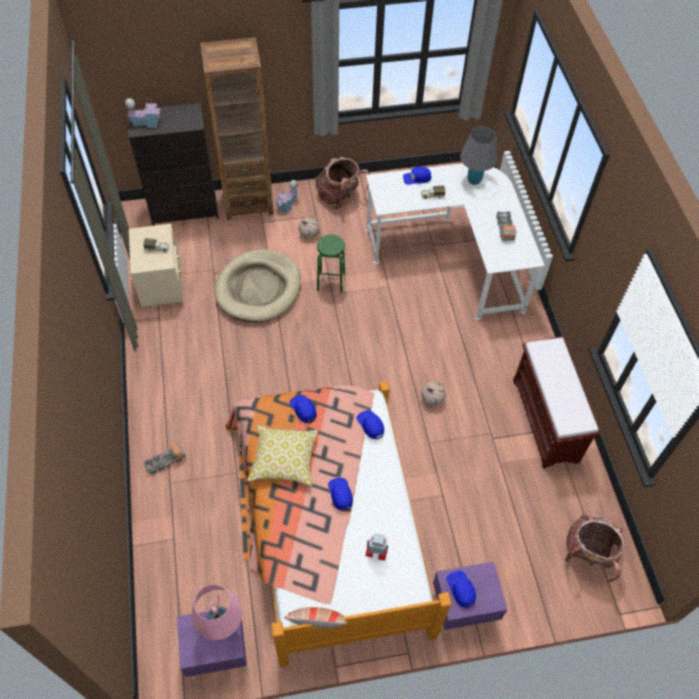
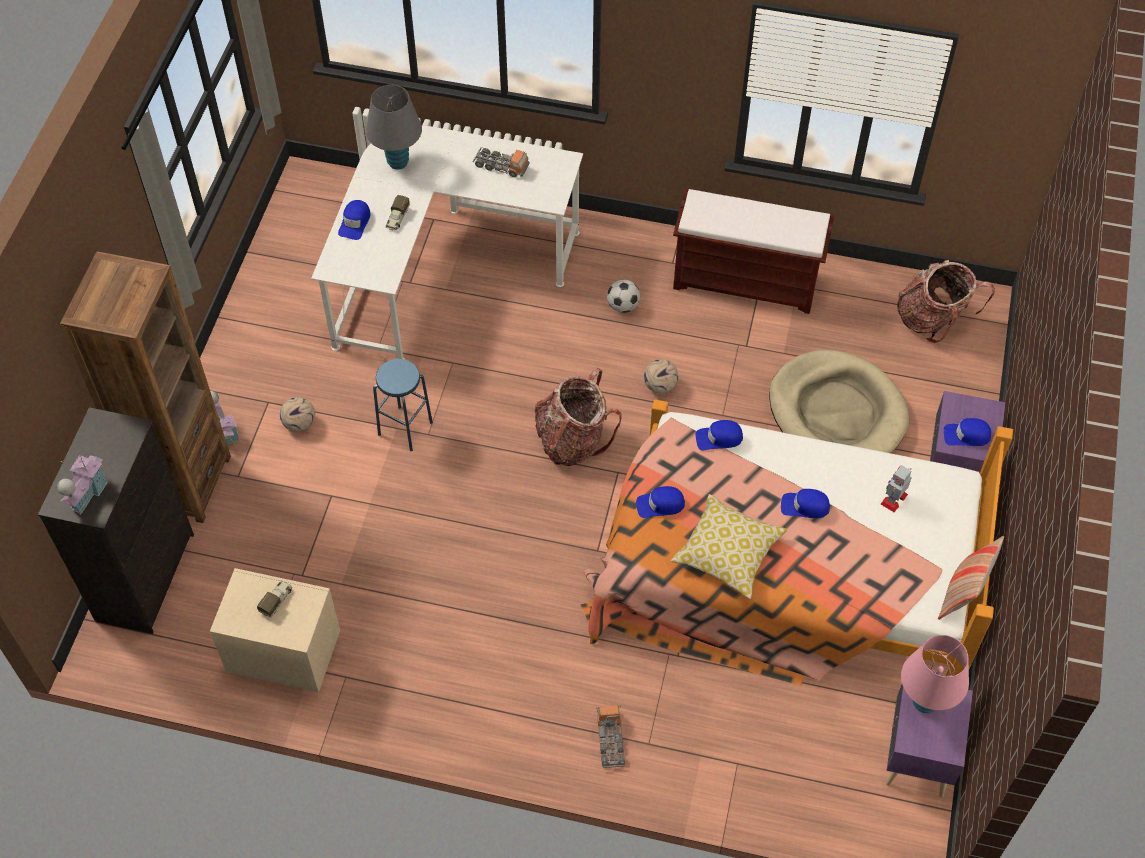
camera: 65 degrees left, 0 degrees up
(258, 288) = (366, 524): beige dog bed -> beige dog bed (836, 412)
(330, 282) = (405, 428): green stool -> blue stool
(339, 196) = (249, 358): backpack -> backpack (572, 440)
(482, 357) = (623, 306): none -> football

